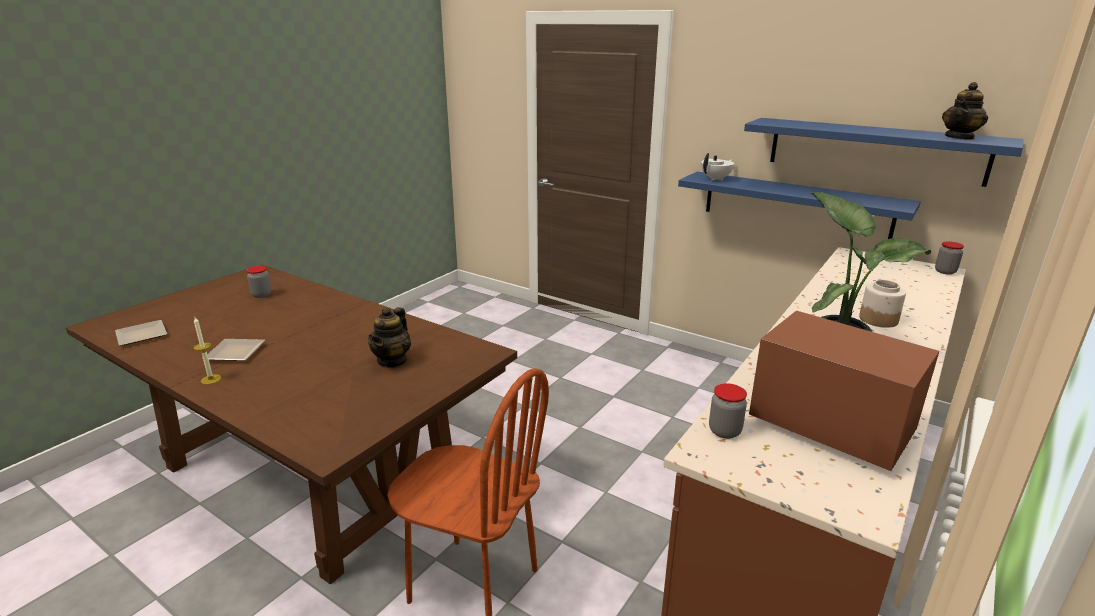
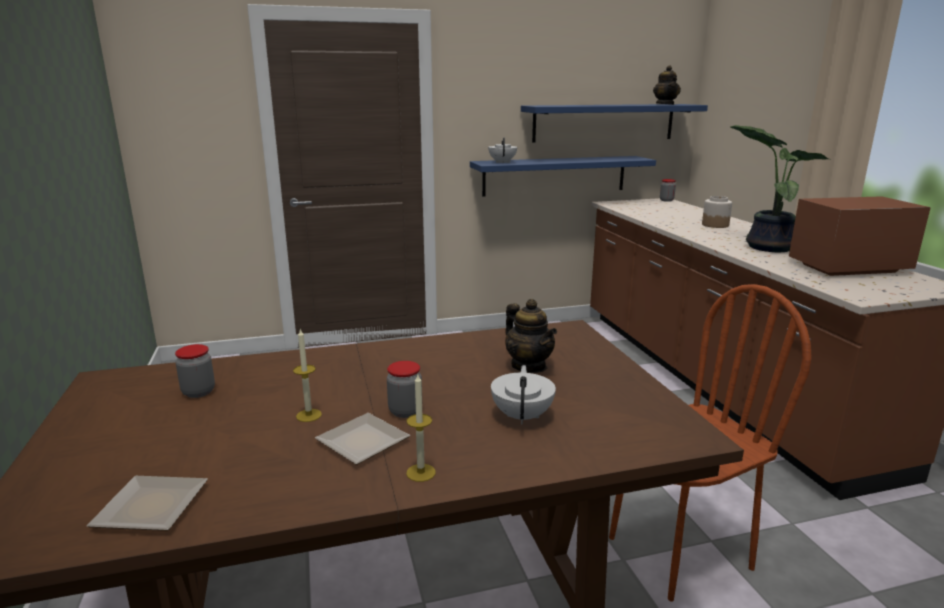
camera: 50 degrees left, 5 degrees down
(256, 328) = (309, 415): none -> candle
(307, 383) = (522, 416): none -> white teapot
(724, 431) = (835, 286): jar -> jar (405, 411)

